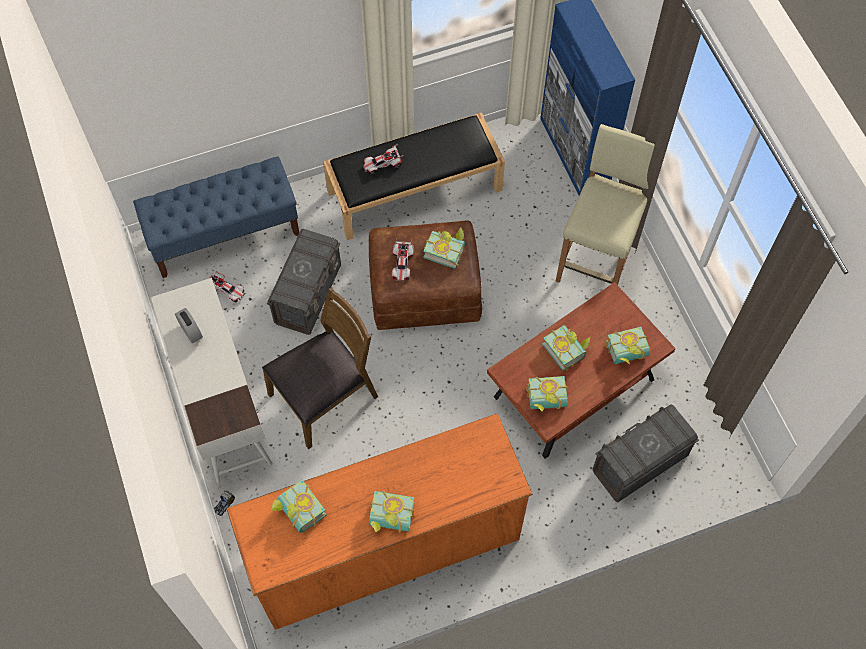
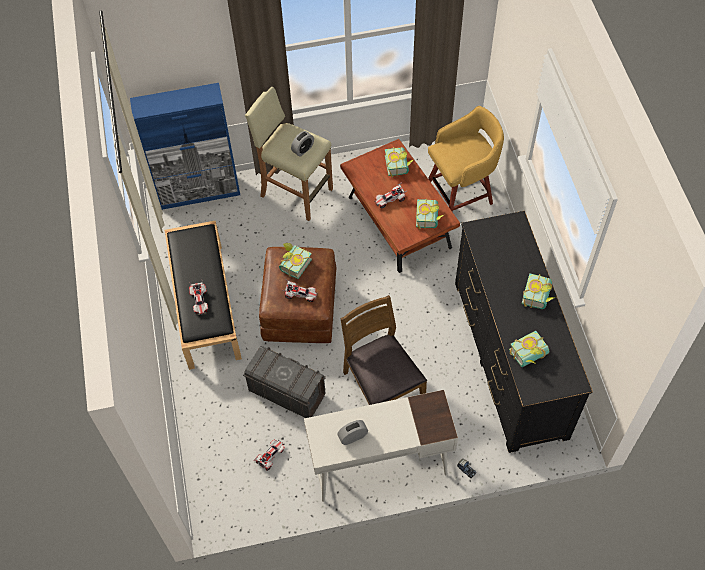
camera: 80 degrees left, 5 degrees down
(225, 234) = (214, 454): blue bench -> none
(385, 546) = (509, 358): orange dresser -> black dresser
(567, 349) = (390, 200): book -> toy car
(602, 221) = (303, 149): none -> alarm clock
(639, 463) = (461, 194): grey storage box -> yellow stool

